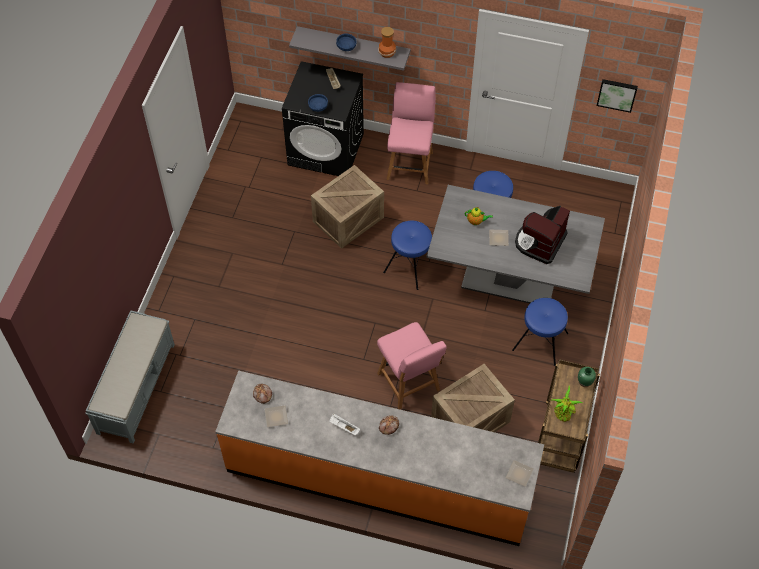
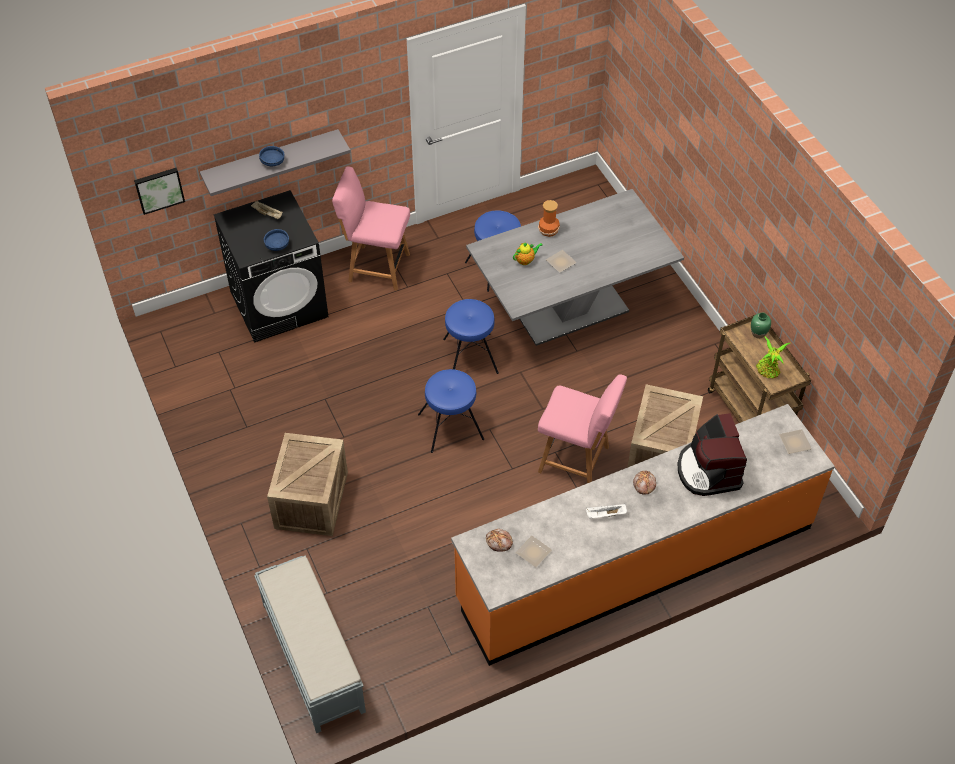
camera: 40 degrees left, 5 degrees down
(348, 220) = (368, 355): crate -> crate (312, 501)
(387, 52) = (319, 144): vase -> vase (549, 230)
(410, 164) = (376, 267): pink chair -> pink chair turned 45 degrees counterclockwise
(540, 242) = (599, 243): coffee machine -> coffee machine (708, 471)
(540, 342) = (651, 345): blue stool -> blue stool (451, 427)
(617, 94) = (564, 65): picture -> picture (159, 189)

